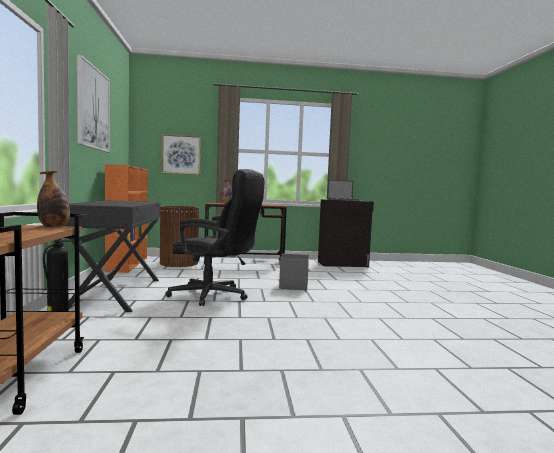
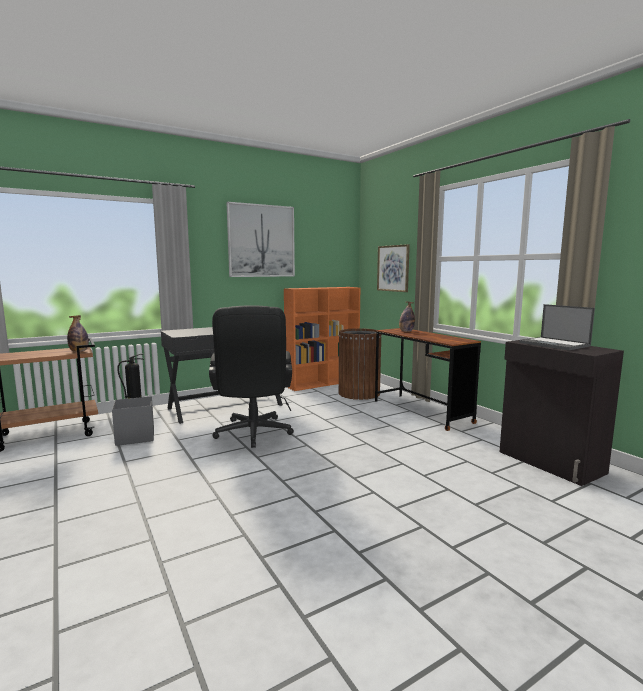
camera: 65 degrees right, 5 degrees up
(293, 286) = (342, 457): grey storage box -> grey storage box (134, 437)

